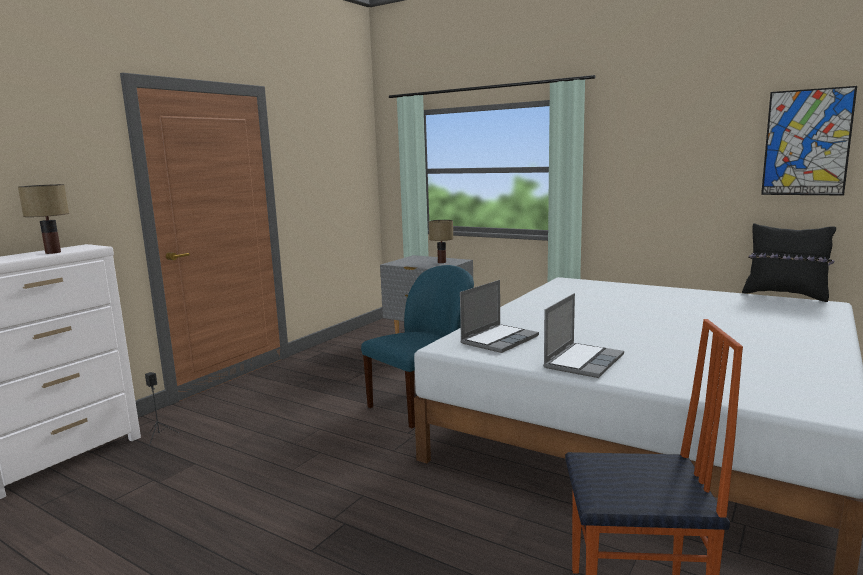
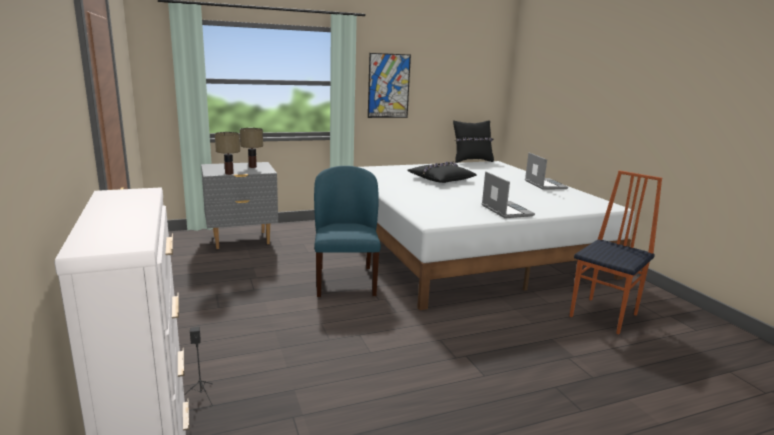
camera: 55 degrees left, 5 degrees up
(52, 252) = (134, 205): table lamp -> table lamp (229, 173)
(499, 339) = (442, 210): laptop -> laptop (544, 184)
(635, 308) = (441, 179): none -> black pillow
(806, 143) = (474, 73): picture -> picture (388, 86)

